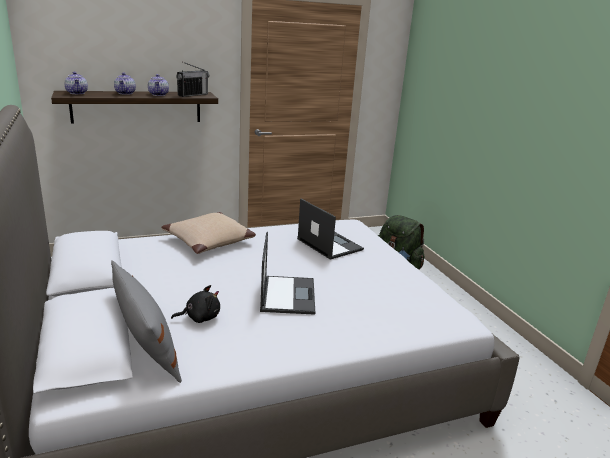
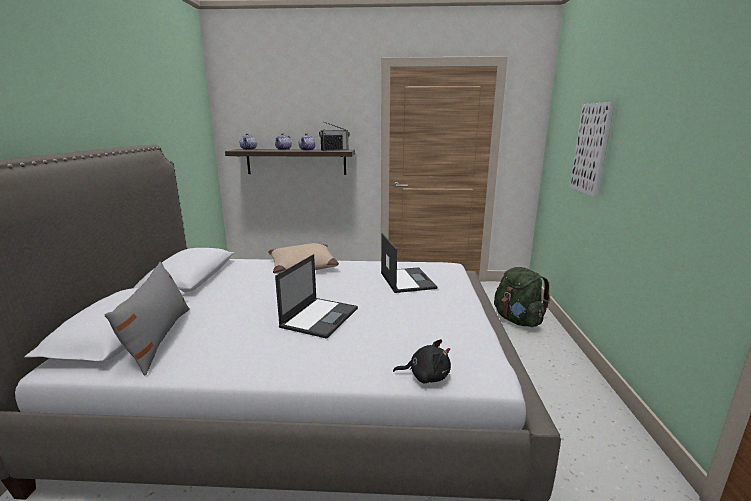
camera: 25 degrees right, 5 degrees down
(200, 317) = (226, 324): black plush toy -> black plush toy (426, 376)
(465, 104) = (591, 149): none -> picture

